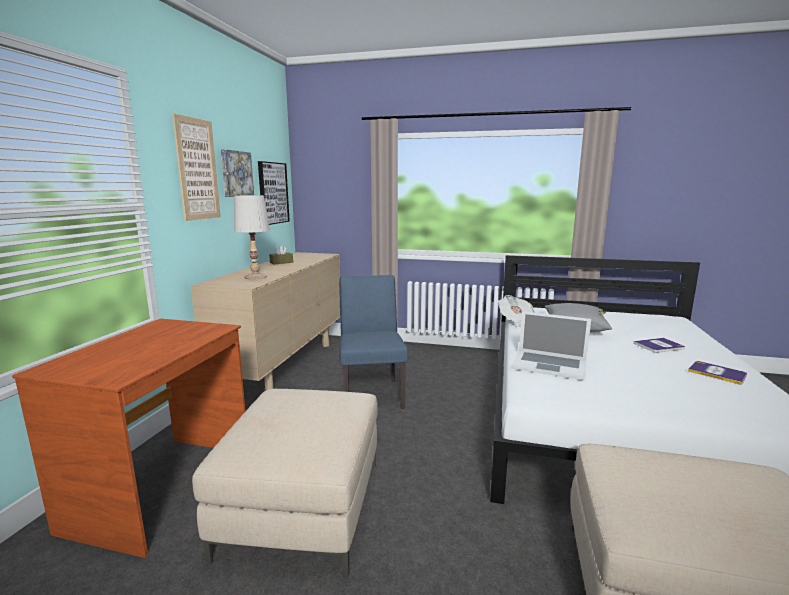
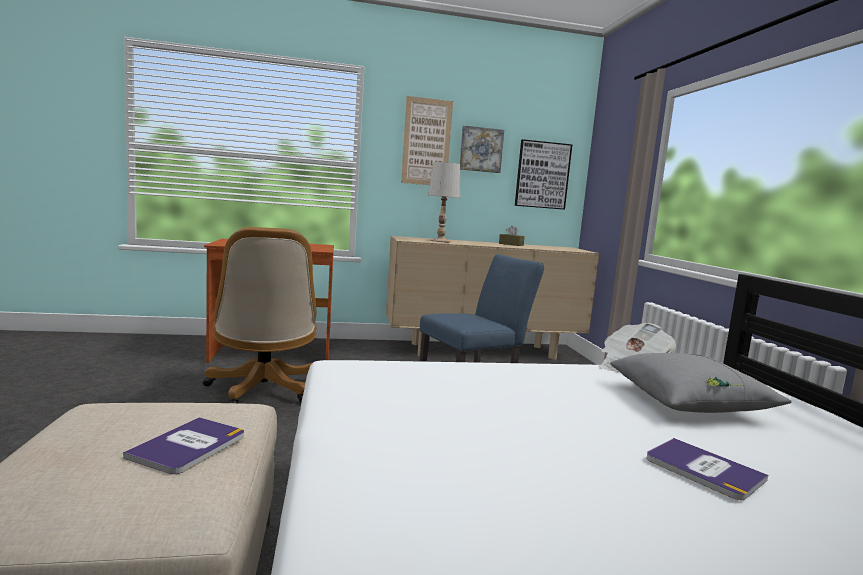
camera: 65 degrees right, 5 degrees down
(304, 507) = (265, 392): beige ottoman -> office chair
(549, 364) = (461, 376): laptop -> none
(717, 373) = (607, 520): book -> book (189, 446)

